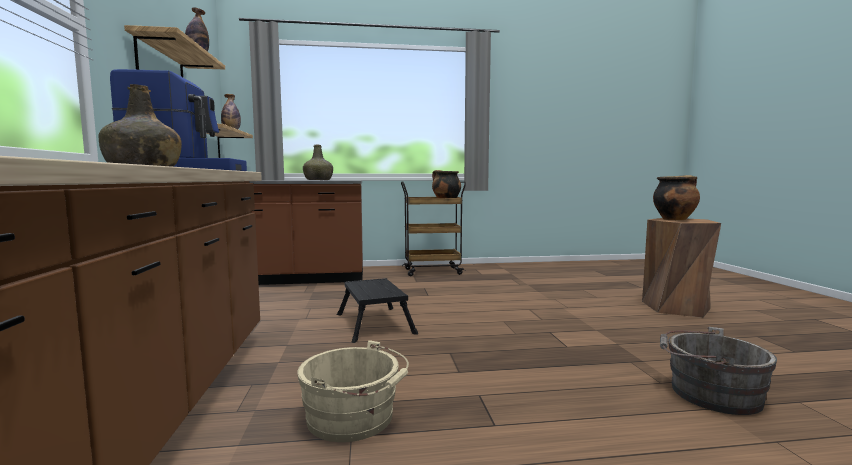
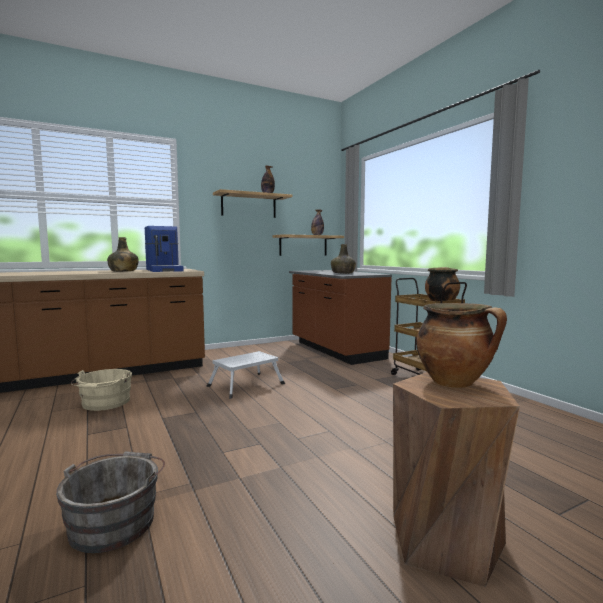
camera: 70 degrees right, 0 degrees up
(375, 324) = (245, 385): black step ladder -> white step ladder

